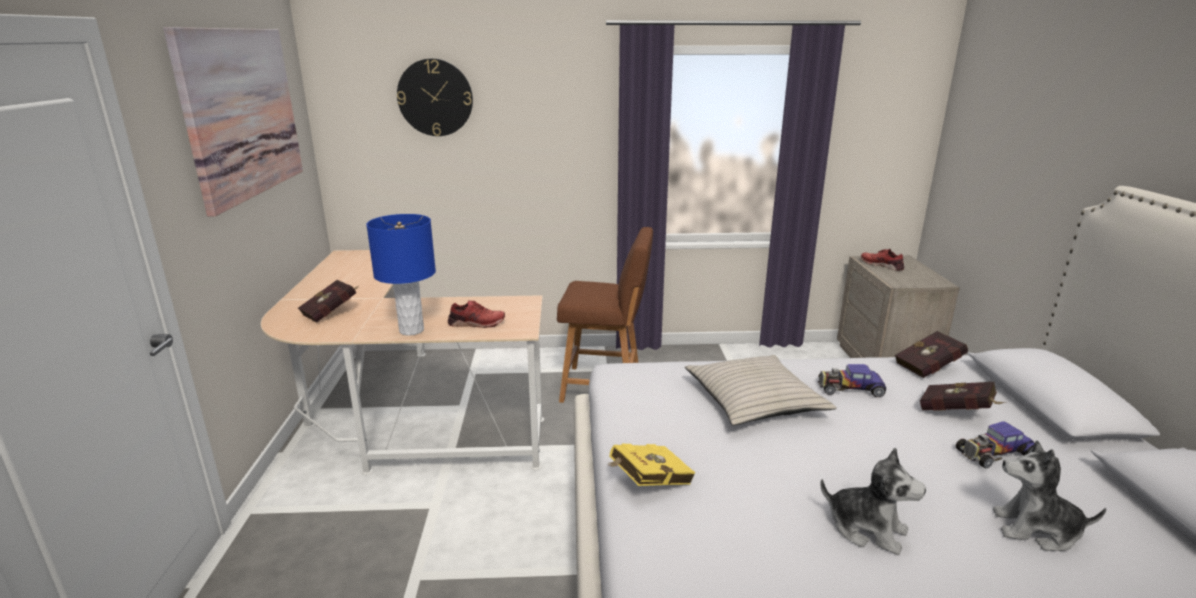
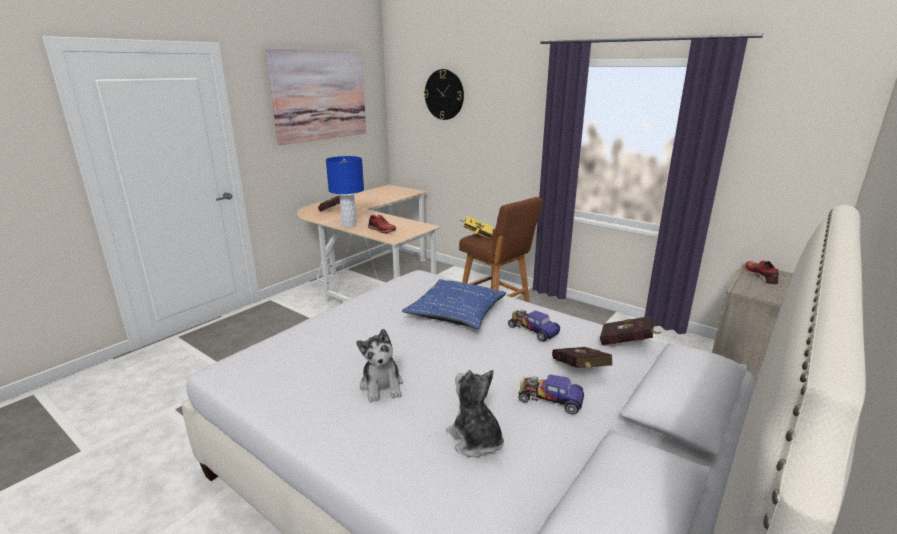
camera: 40 degrees right, 0 degrees up
(647, 482) = (329, 321): yellow book -> yellow book (476, 235)
(754, 401) = (456, 312): beige pillow -> blue pillow

